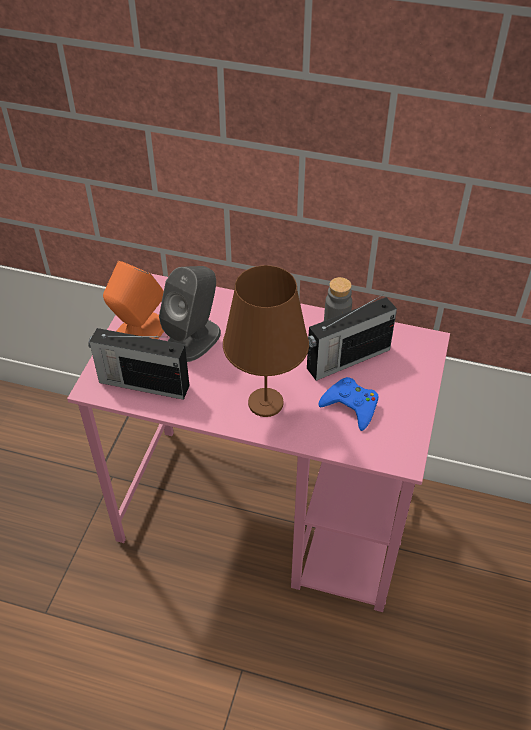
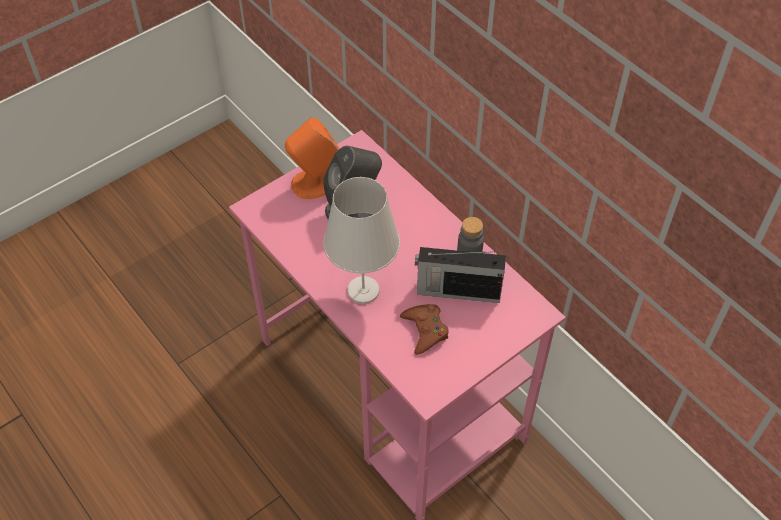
camera: 35 degrees right, 5 degrees up
(142, 383) = (288, 224): radio -> none
(266, 403) = (363, 291): brown table lamp -> white table lamp
(351, 406) = (425, 330): blue game controller -> brown game controller

